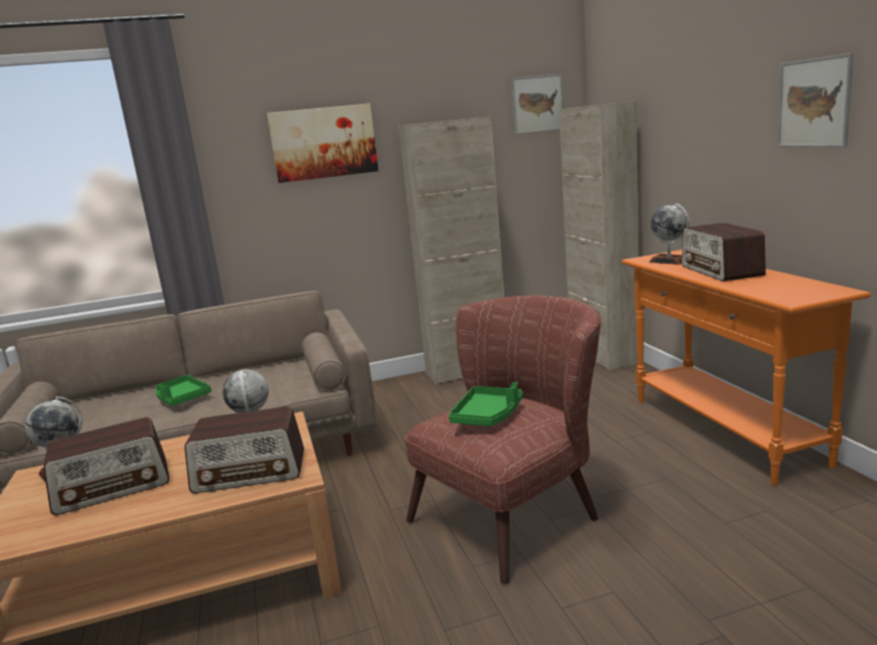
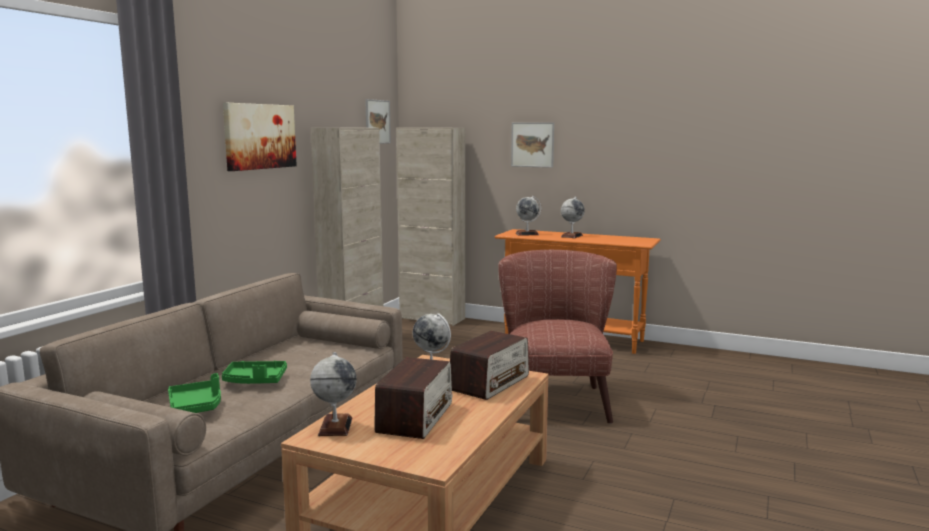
camera: 50 degrees left, 5 degrees down
(488, 416) = (559, 325): green tray -> green tray (196, 406)
(721, 271) = (571, 236): radio -> globe
(814, 103) = (618, 139): picture -> picture (532, 144)

